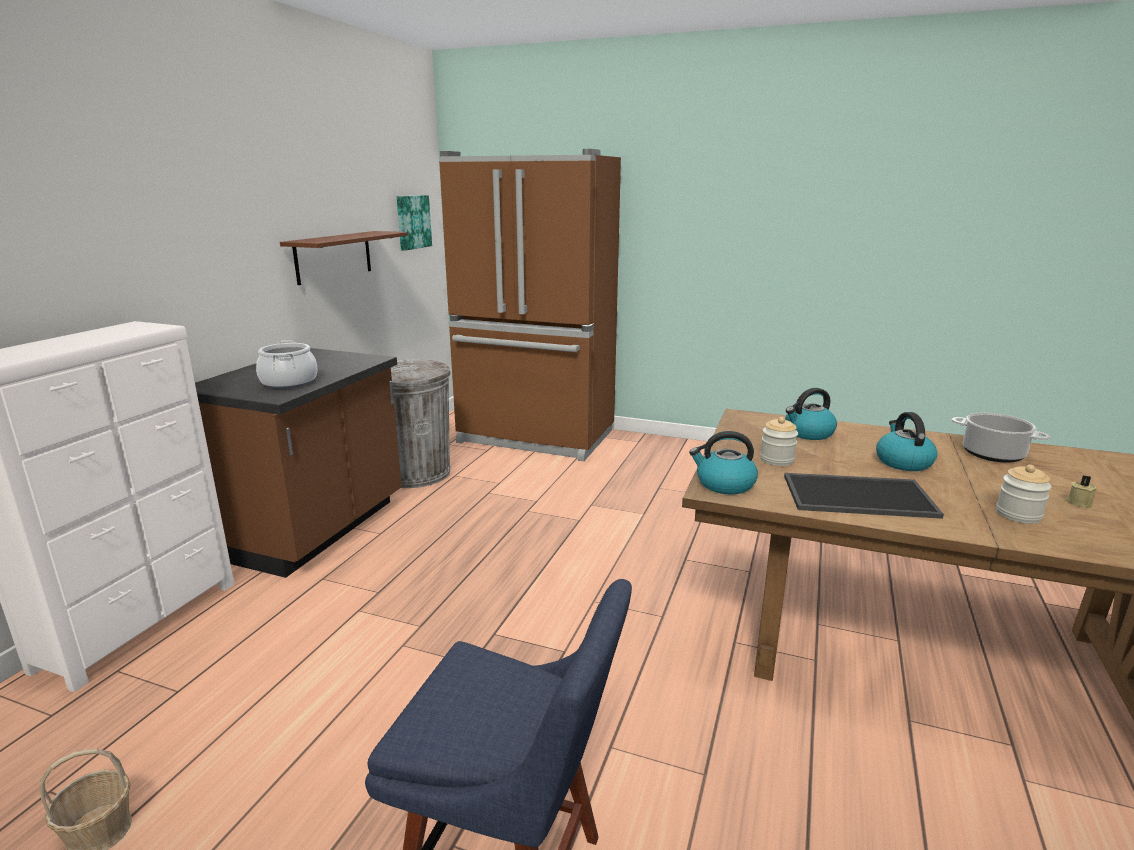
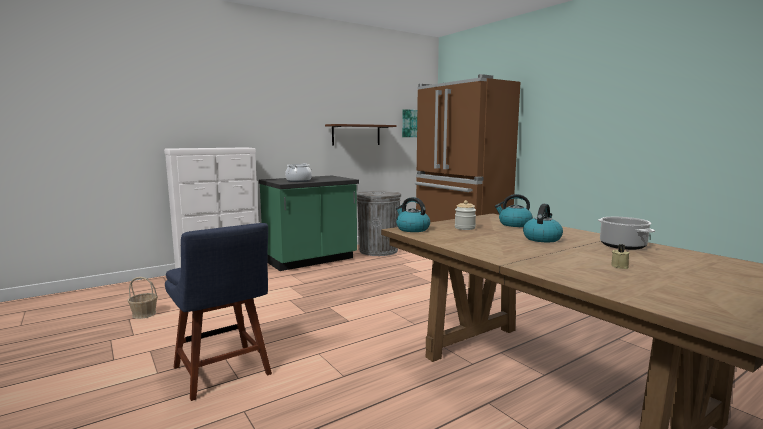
camera: 35 degrees right, 10 degrees down
(316, 530) = (311, 260): brown counter -> green counter
(859, 495) = (474, 241): tray -> none
(1018, 515) = (554, 261): jar -> none

